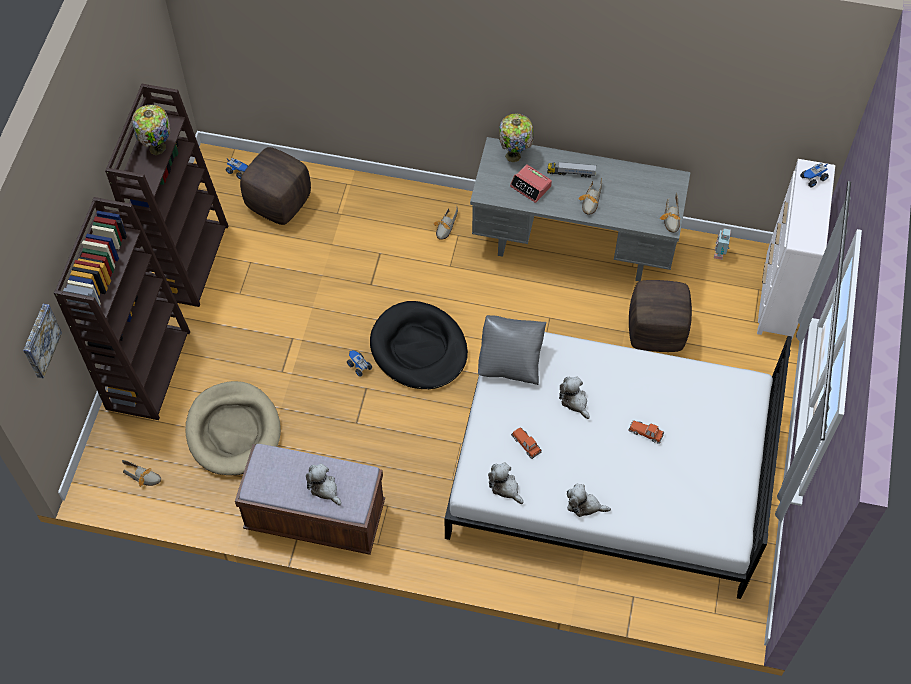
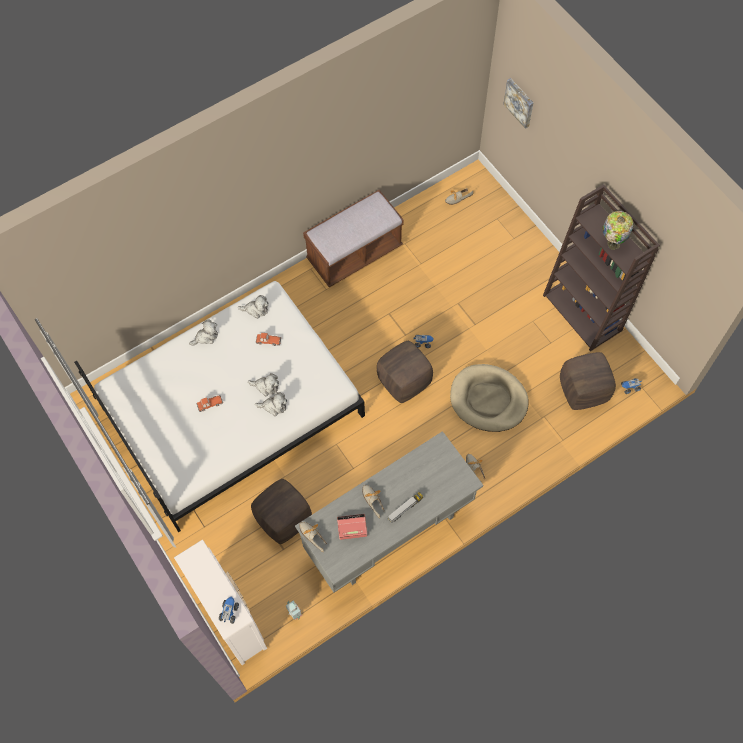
camera: 135 degrees right, 5 degrees up
(147, 369) = (523, 243): brown bookcase -> none
(233, 430) = (443, 255): beige dog bed -> beige dog bed (488, 400)
(324, 488) = (342, 228): plush toy -> plush toy (274, 406)
(419, 348) = (403, 381): black dog bed -> brown ottoman
(511, 360) = (324, 378): grey pillow -> none
(514, 156) = (451, 487): table lamp -> none
(531, 186) = (418, 475): alarm clock -> alarm clock (352, 527)

